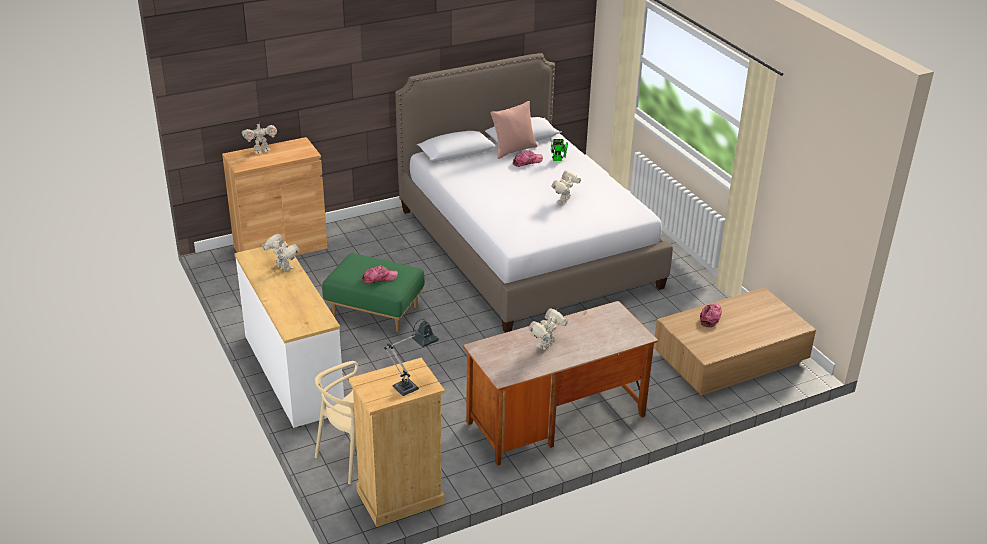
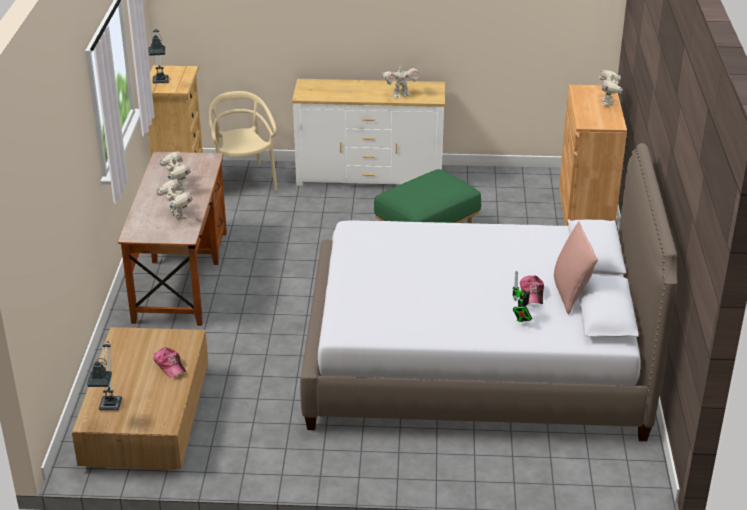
camera: 120 degrees right, 0 degrees up
(379, 278) = (413, 188): cap -> none
(564, 201) = (415, 287): toy robot -> toy robot (177, 216)
(778, 323) = (109, 408): none -> table lamp

